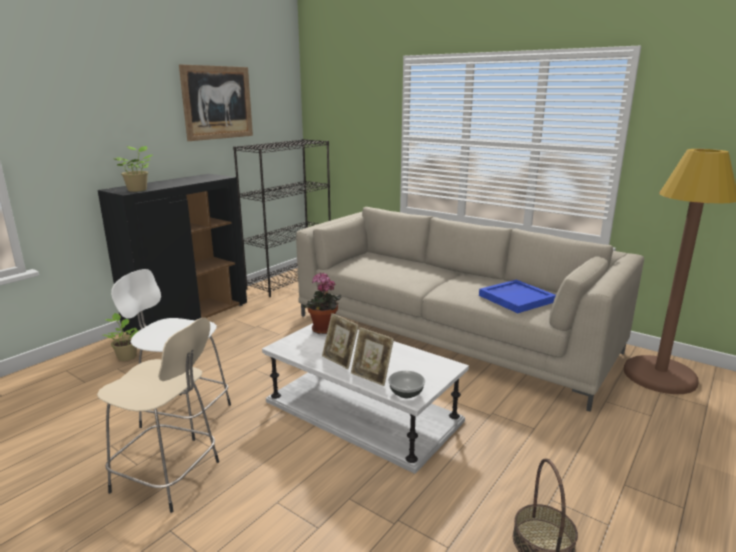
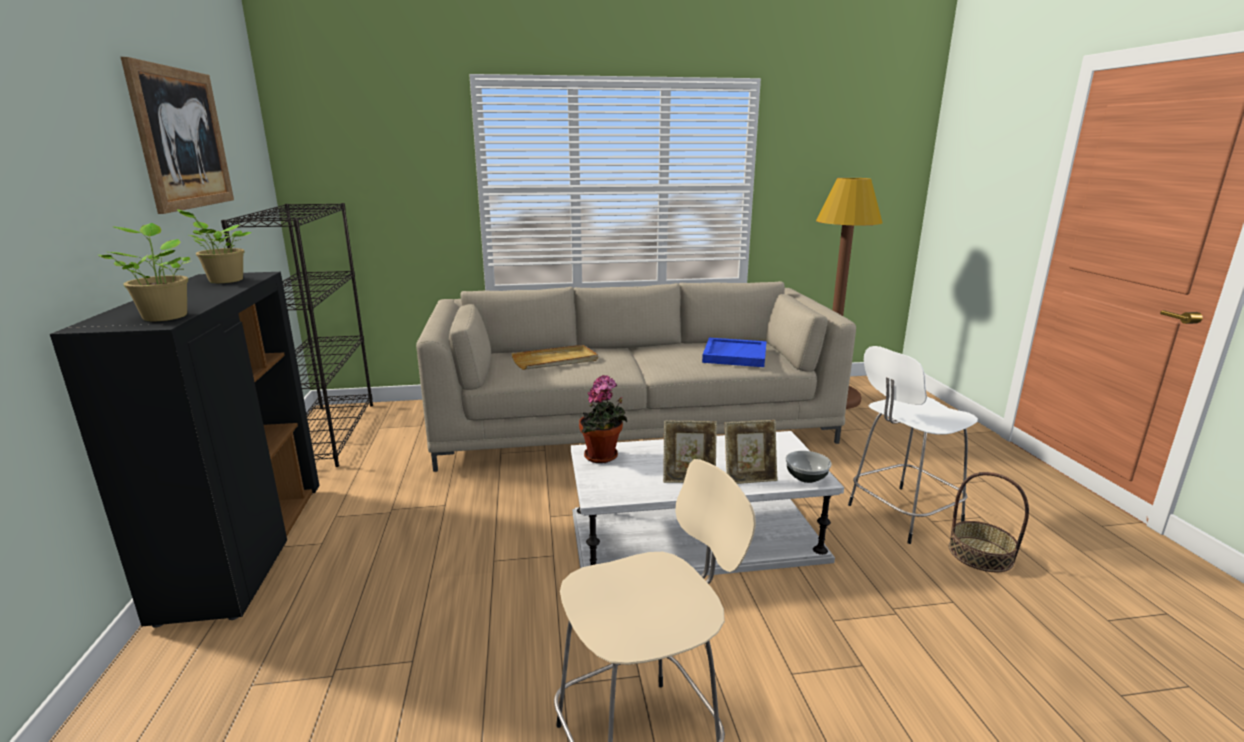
camera: 45 degrees left, 0 degrees up
(126, 356) = (232, 658): potted plant -> potted plant (223, 280)
(184, 415) = (509, 669): white stool -> white stool (901, 515)
(390, 266) = (555, 360): none -> beige tray

